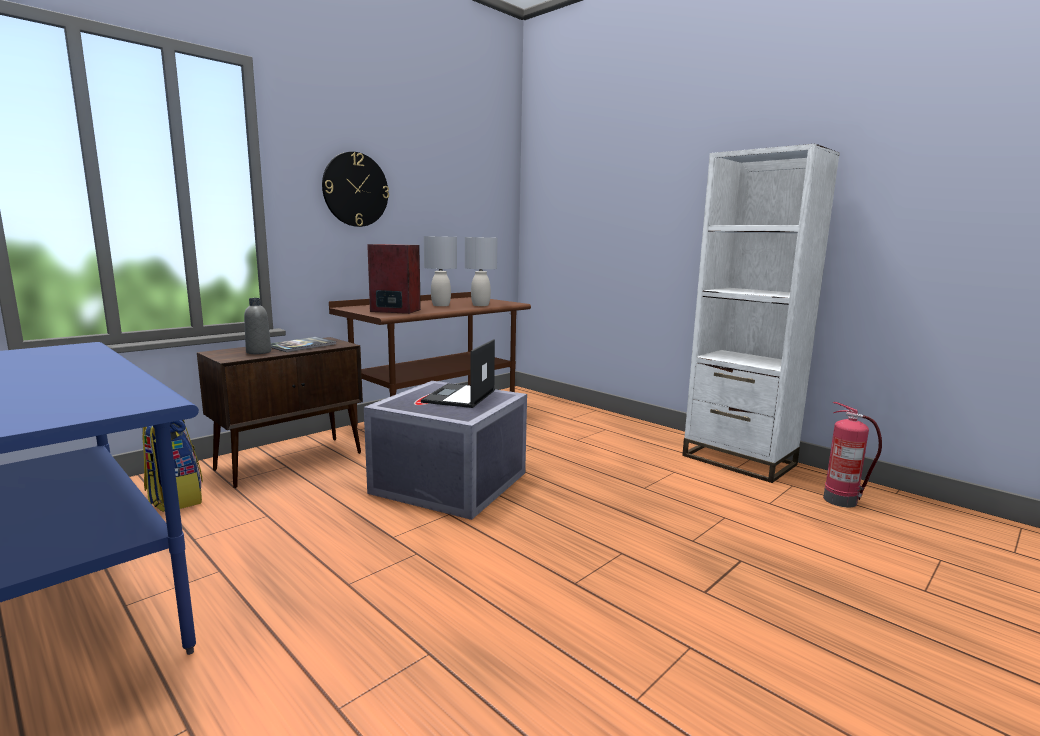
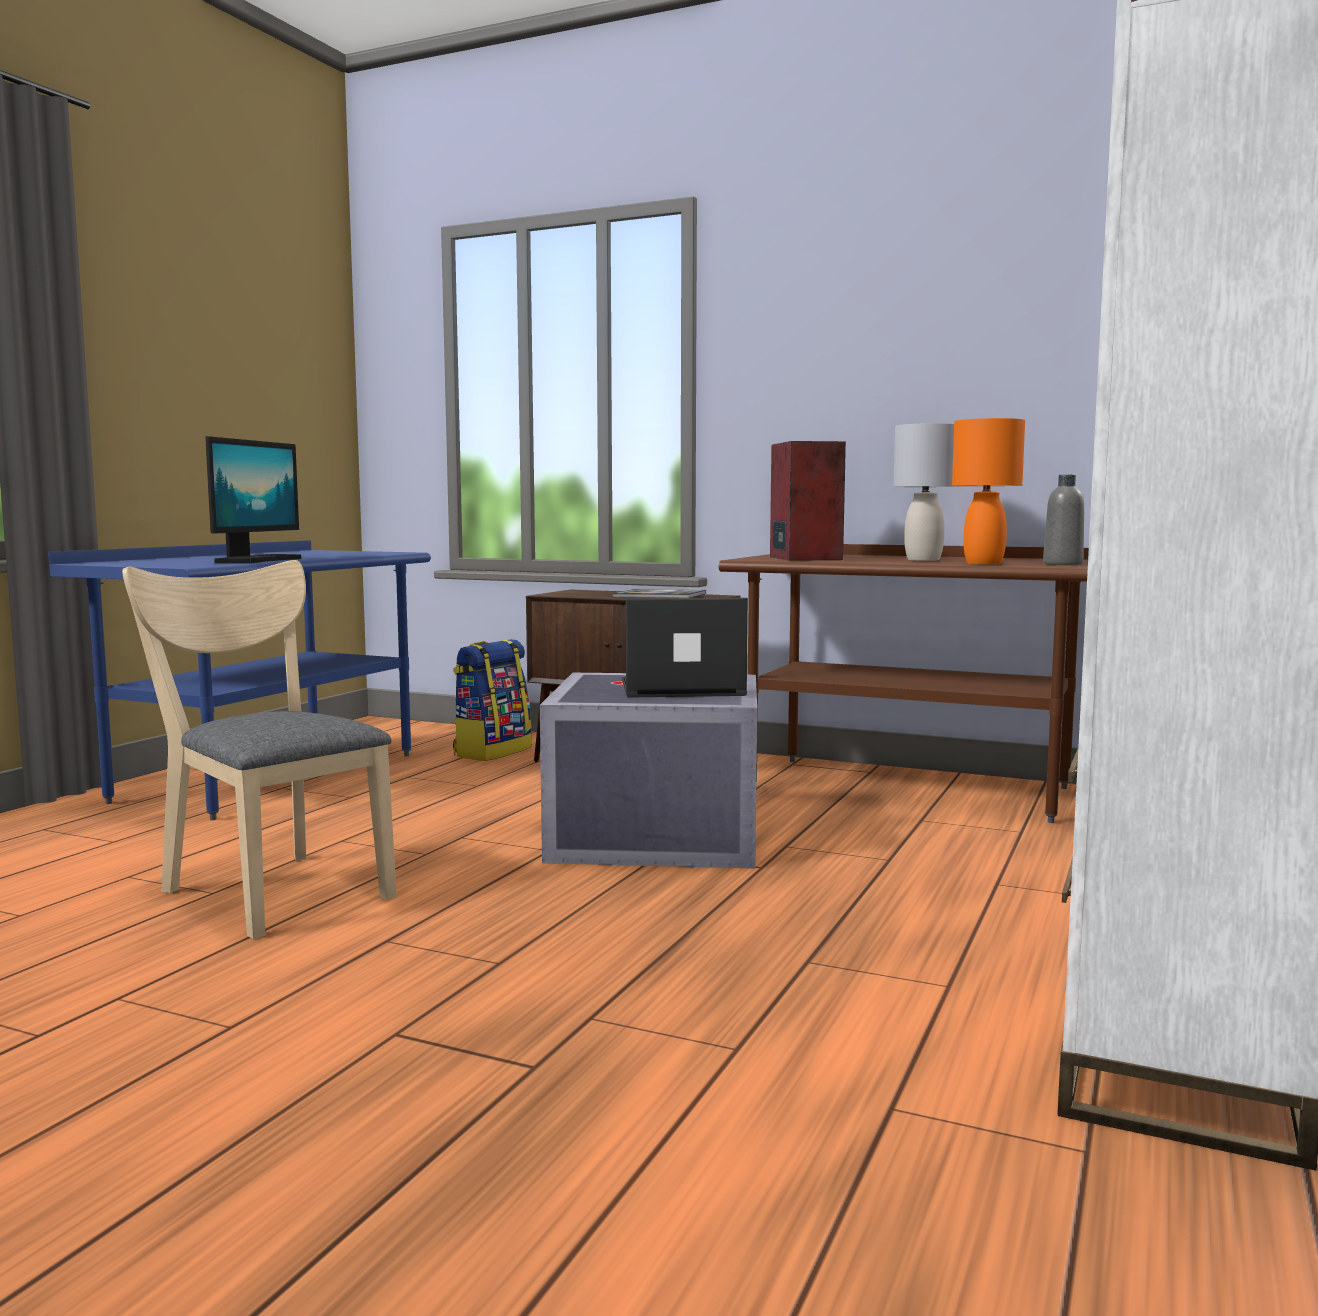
camera: 70 degrees right, 5 degrees down
(105, 381) = (256, 560): none -> monitor
(258, 352) = (597, 594): grey bottle -> grey bottle (1062, 564)
(355, 189) = (838, 358): wall clock -> none
(443, 623) = (270, 889): none -> beige chair
(480, 305) = (984, 563): grey table lamp -> orange table lamp
(842, 501) = (1068, 1242): fire extinguisher -> none

